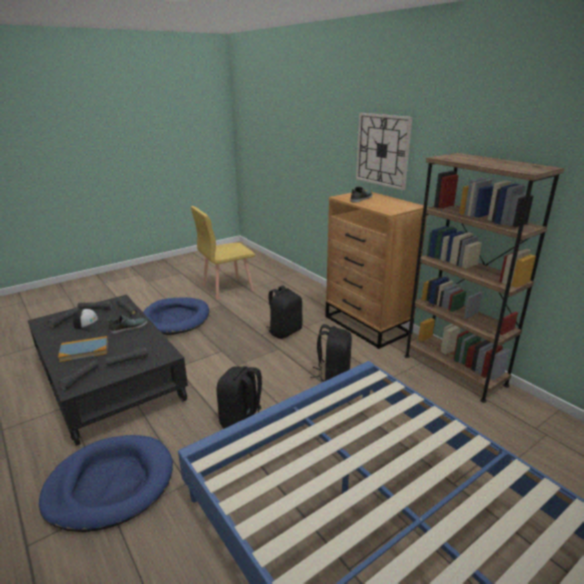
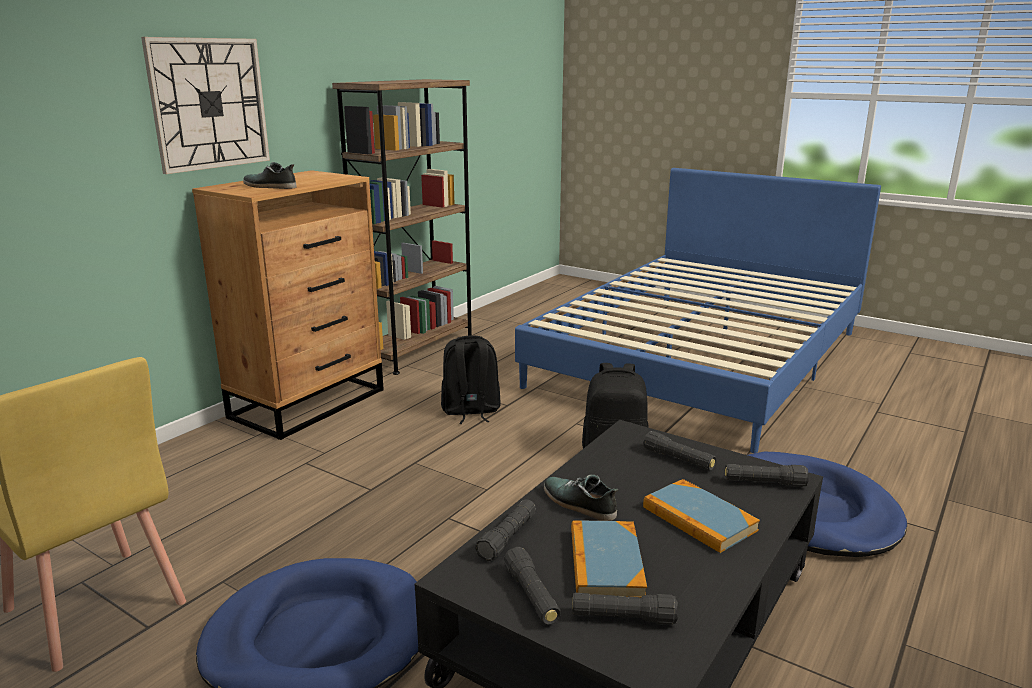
camera: 110 degrees left, 5 degrees down
(91, 324) = (606, 563): cap -> book
(285, 331) = (350, 468): black backpack -> none

